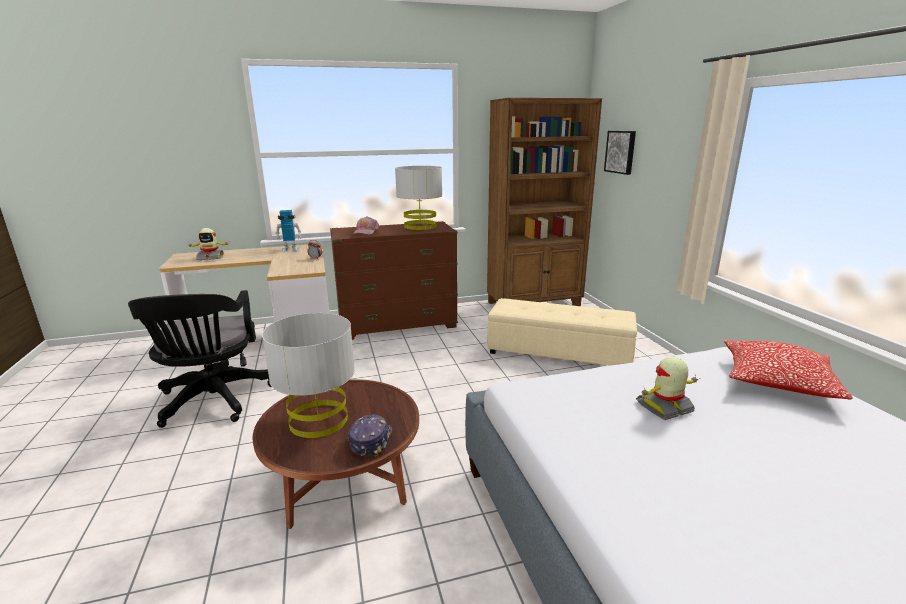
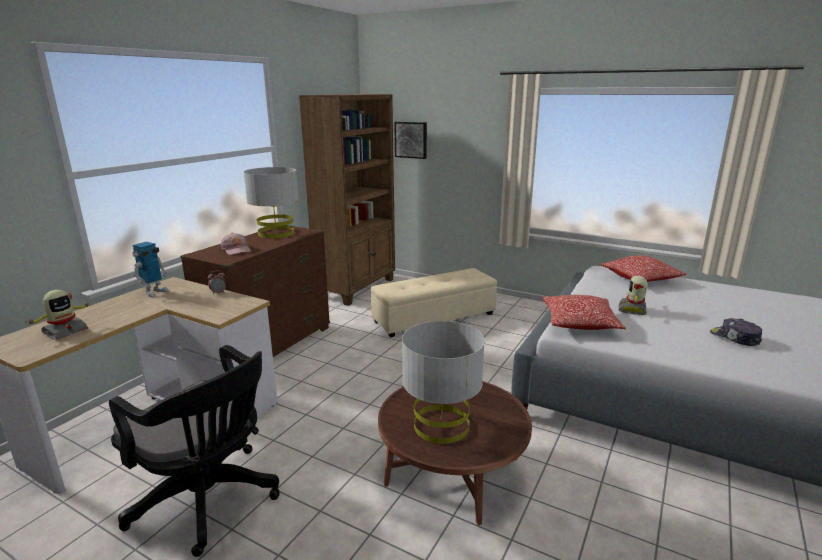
camera: 45 degrees left, 0 degrees up
(370, 440) = (502, 415): cap -> cap (734, 338)
(554, 390) = (579, 323): none -> pillow

